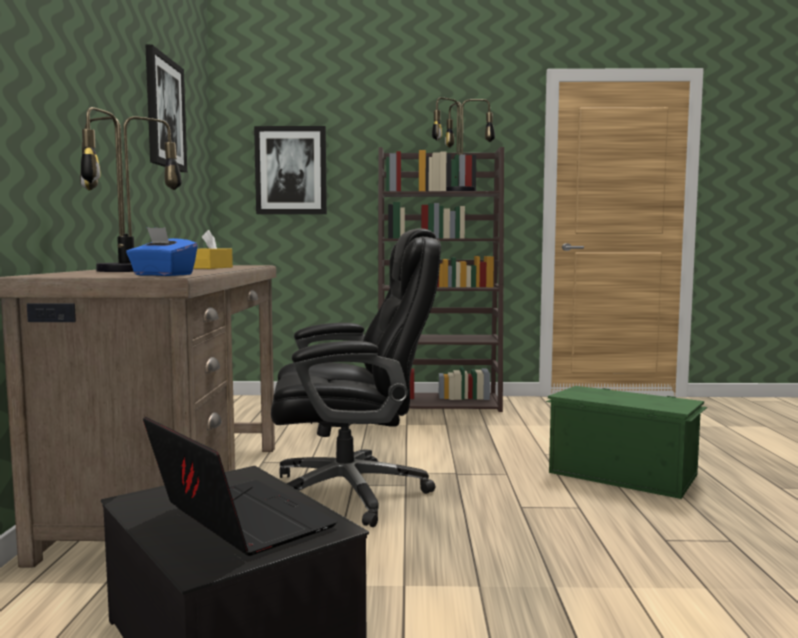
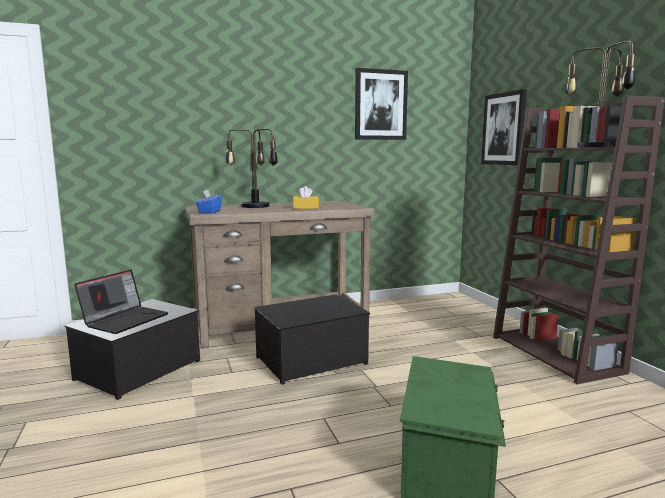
camera: 70 degrees right, 5 degrees up
(351, 493) = (311, 361): black office chair -> storage box

